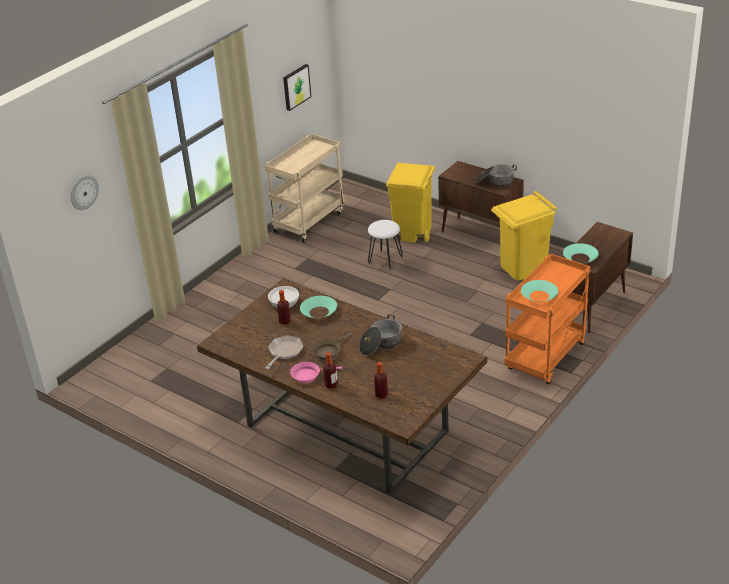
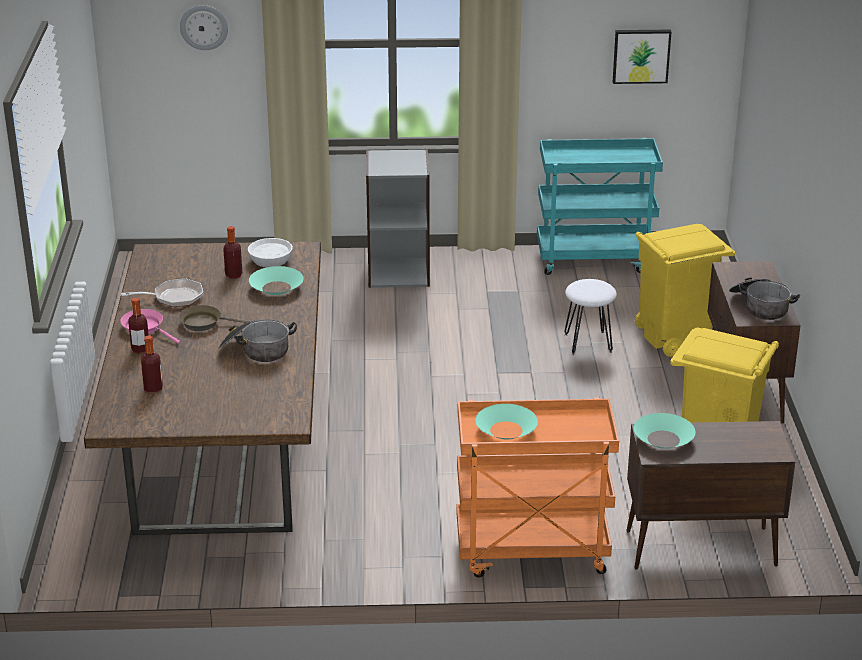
camera: 50 degrees right, 5 degrees down
(235, 289) = (398, 272): none -> grey bookcase
(309, 221) = (595, 259): beige cart -> turquoise cart

